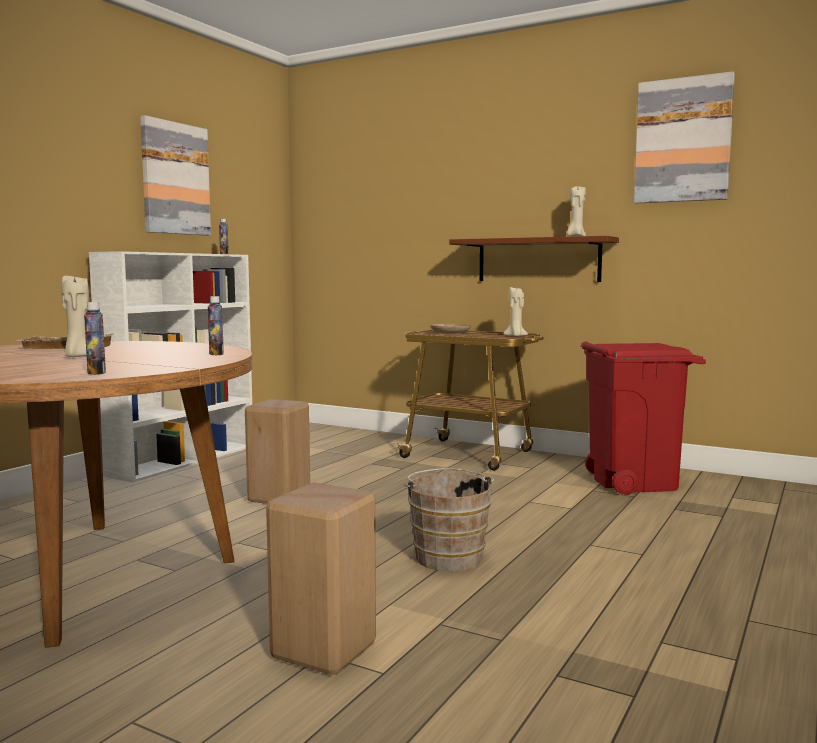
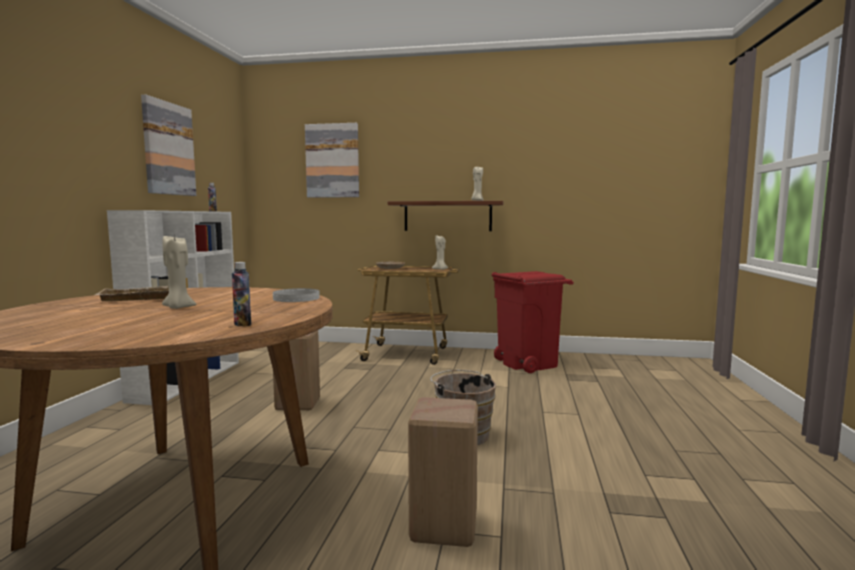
camera: 20 degrees left, 0 degrees up
(216, 354) = (296, 298): bottle -> white plate
(683, 140) = (543, 139): picture -> picture (332, 161)

